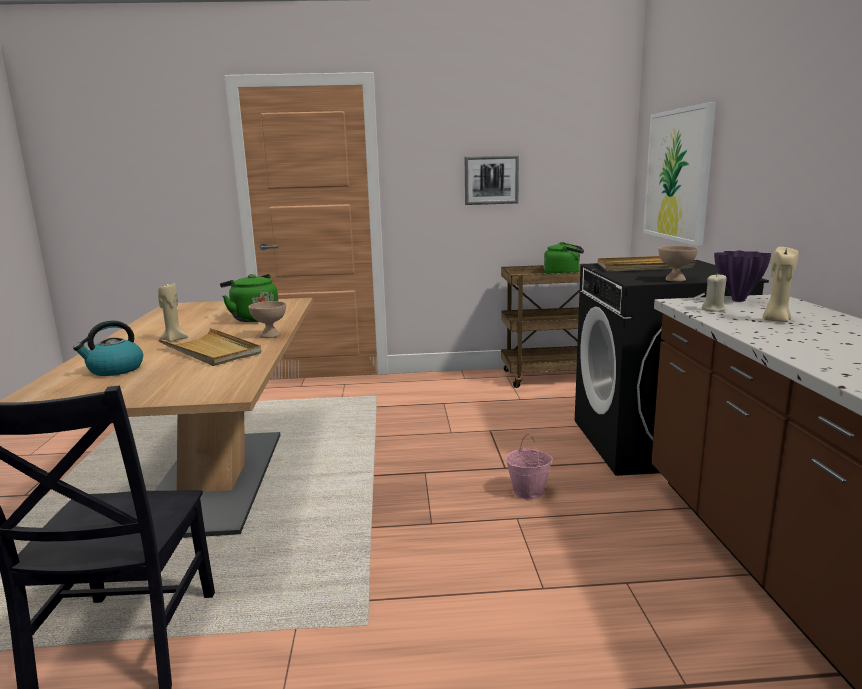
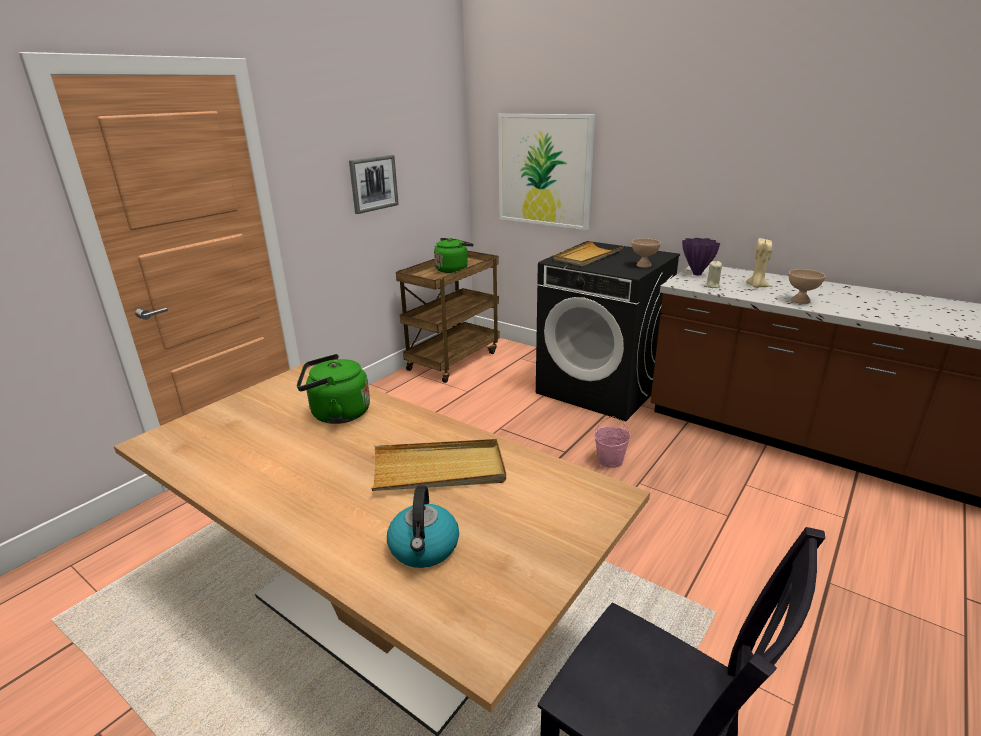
camera: 50 degrees left, 10 degrees up
(174, 340) = (345, 480): beige candle -> none
(270, 335) = (429, 424): beige bowl -> beige bowl (800, 301)

